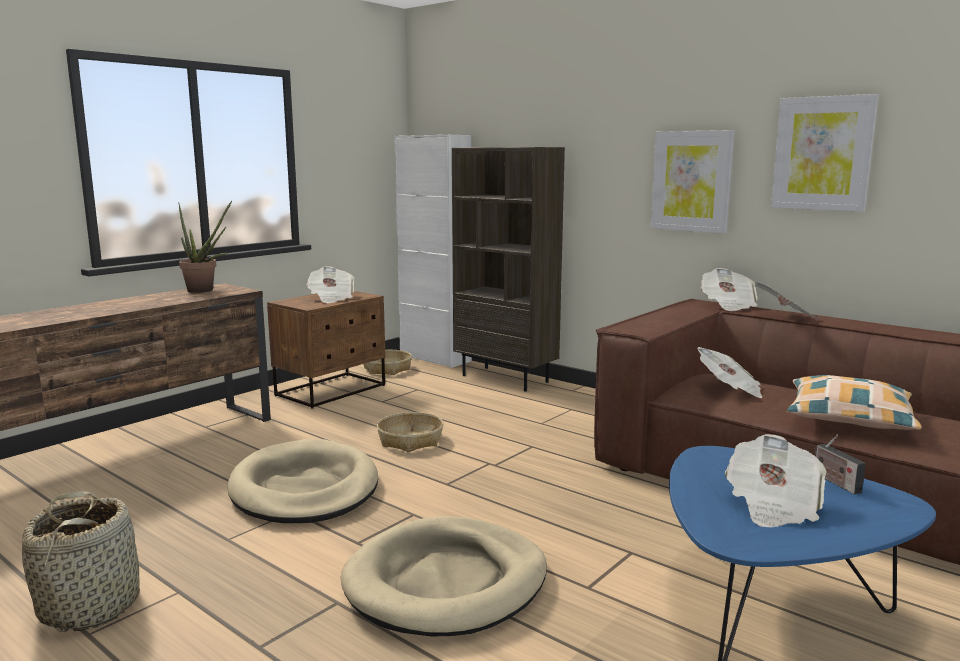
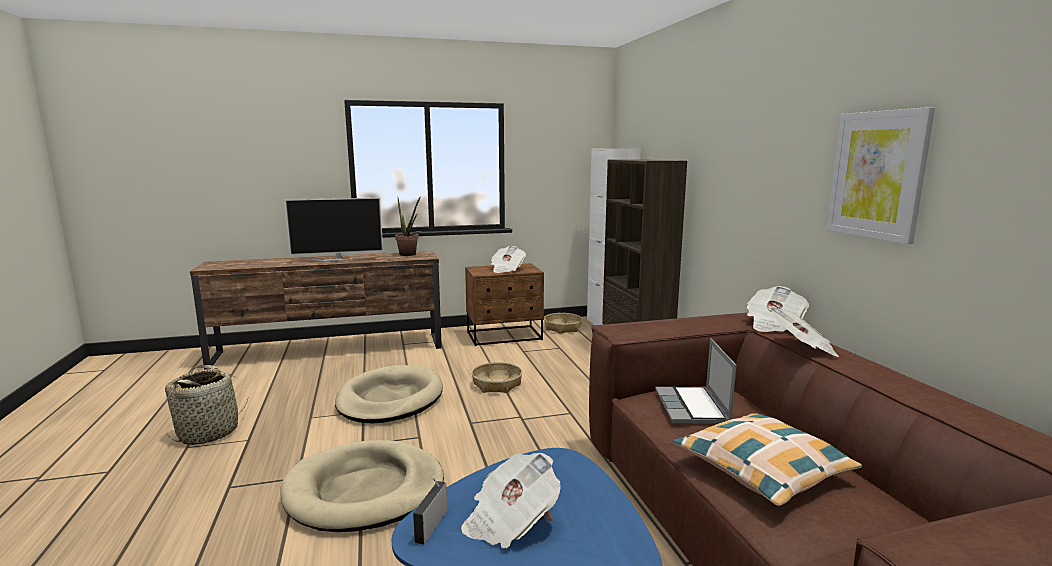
camera: 35 degrees right, 0 degrees up
(108, 308) = (338, 259): none -> television
(691, 181) = (770, 197): picture -> none
(730, 390) = (693, 407): newspaper -> laptop
(834, 482) = (610, 523): radio -> radio (432, 524)

